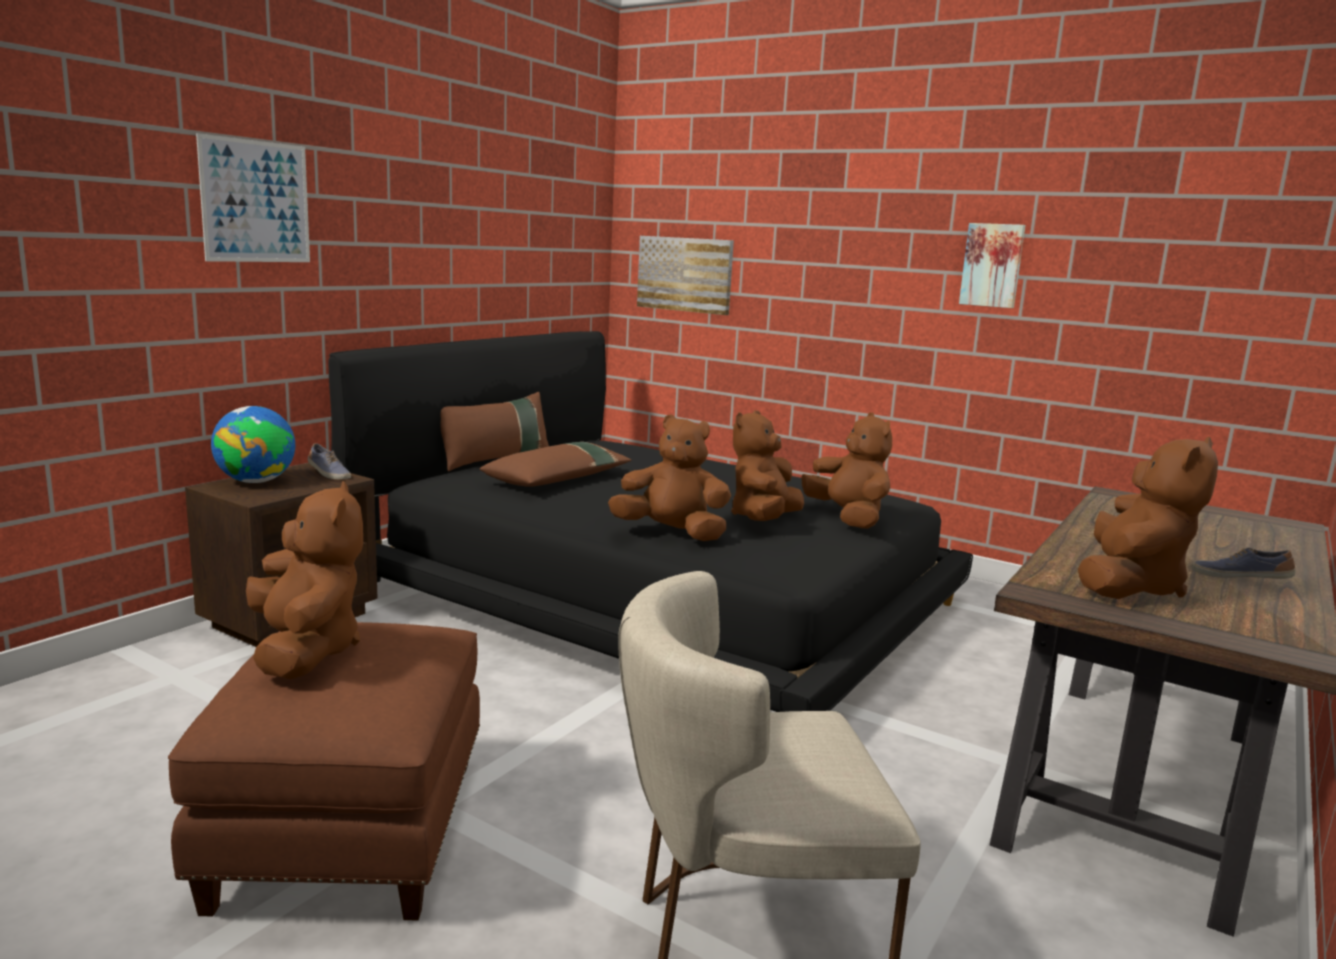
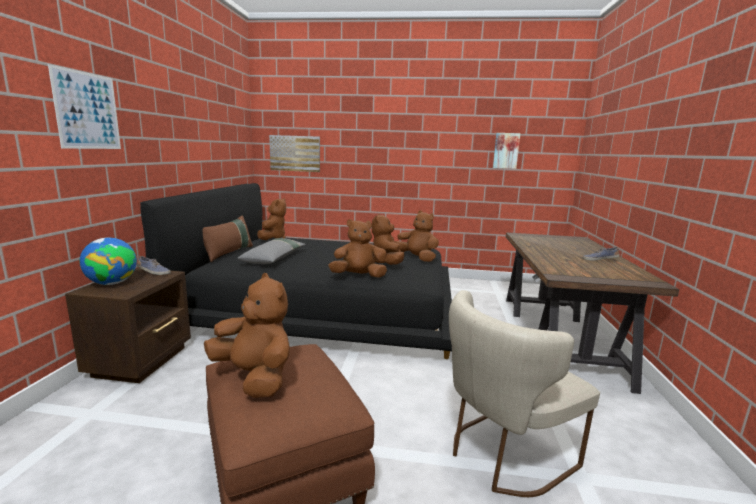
camera: 25 degrees left, 0 degrees up
(558, 479) = (274, 258): brown pillow -> grey pillow
(992, 265) = (441, 145): picture -> picture (506, 150)
(1130, 586) = (578, 268): brown plush toy -> brown plush toy (273, 237)

